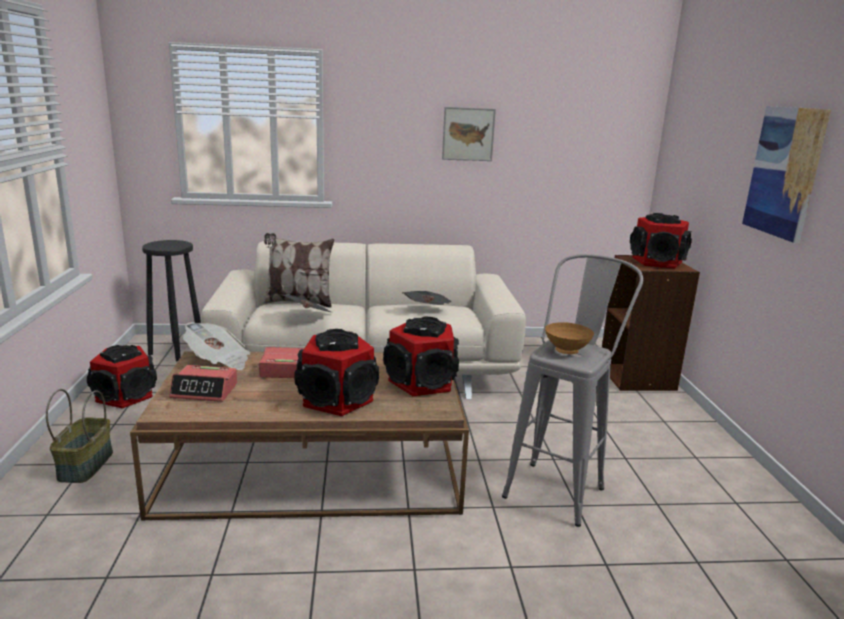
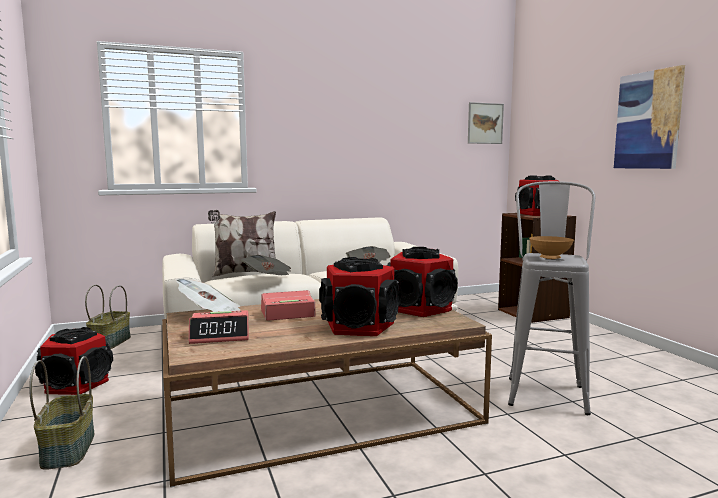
camera: 15 degrees left, 10 degrees down
(177, 351) = (110, 342): black stool -> basket
(468, 134) = (368, 125): picture -> picture (485, 123)

